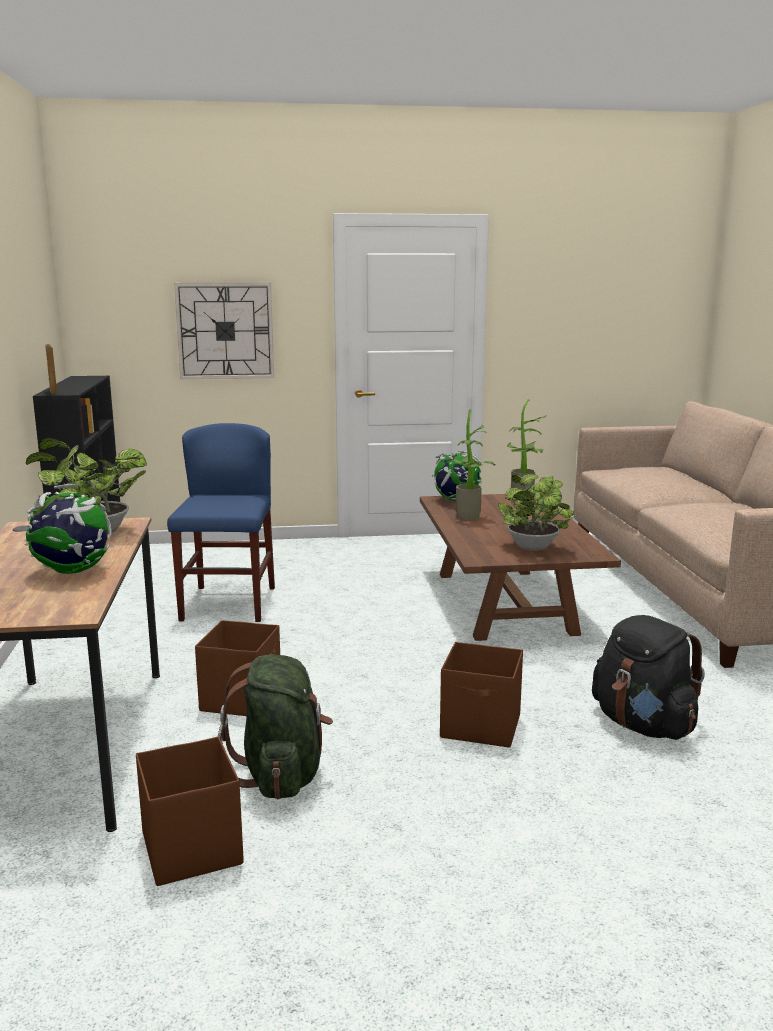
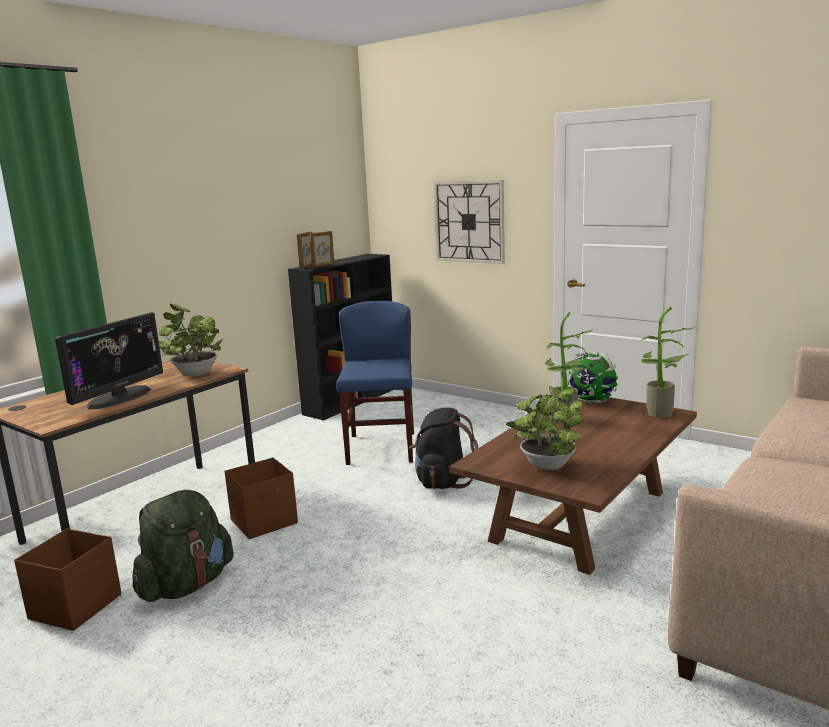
camera: 45 degrees right, 0 degrees up
(73, 572) = (119, 397): globe -> monitor
(75, 390) = (323, 266): none -> picture frame
(228, 604) = (381, 448): blue chair -> blue chair turned 45 degrees counterclockwise
(482, 727) = (352, 616): brown storage box -> none
(643, 725) = (473, 687): black backpack -> black backpack (442, 481)

